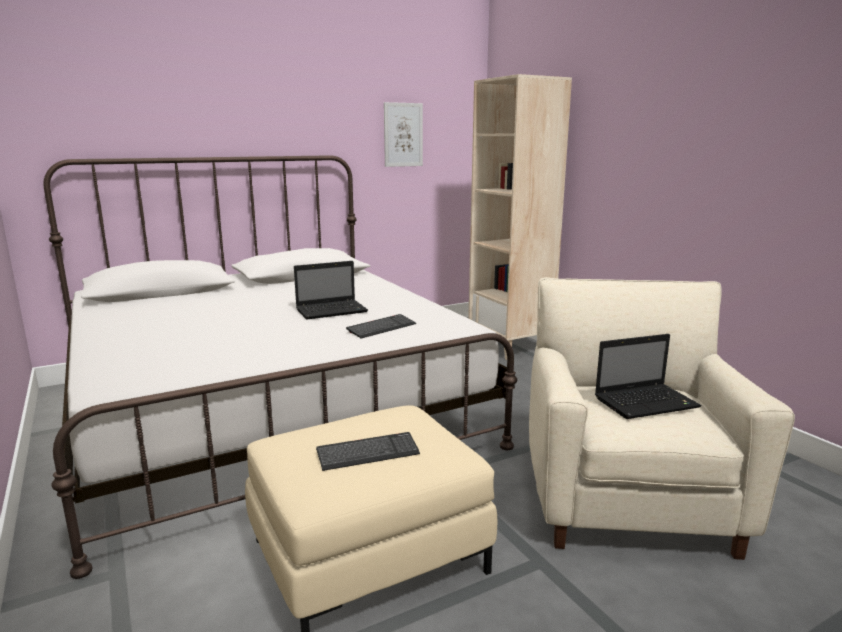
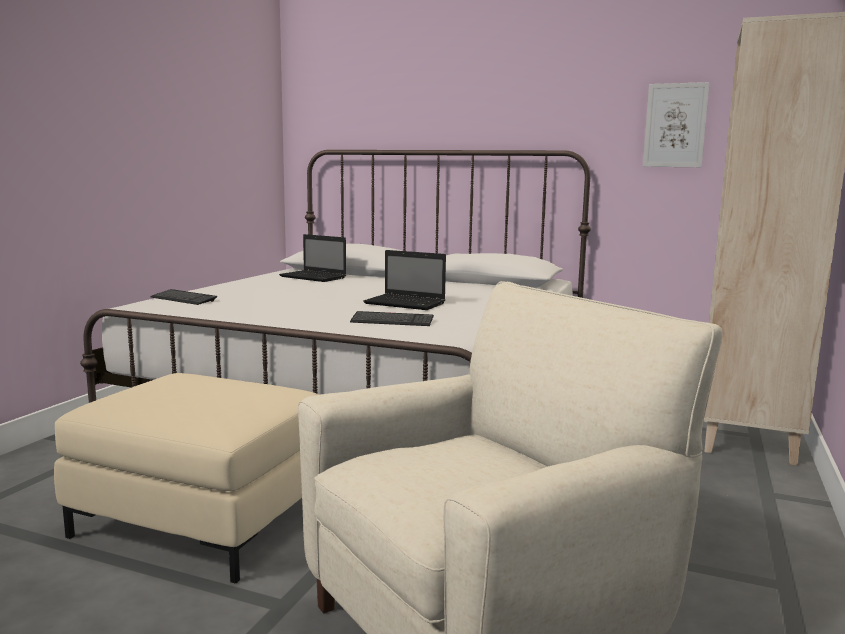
camera: 50 degrees right, 5 degrees down
(368, 453) = (182, 399): keyboard -> keyboard (183, 299)
(647, 402) = (469, 468): laptop -> laptop (314, 277)

